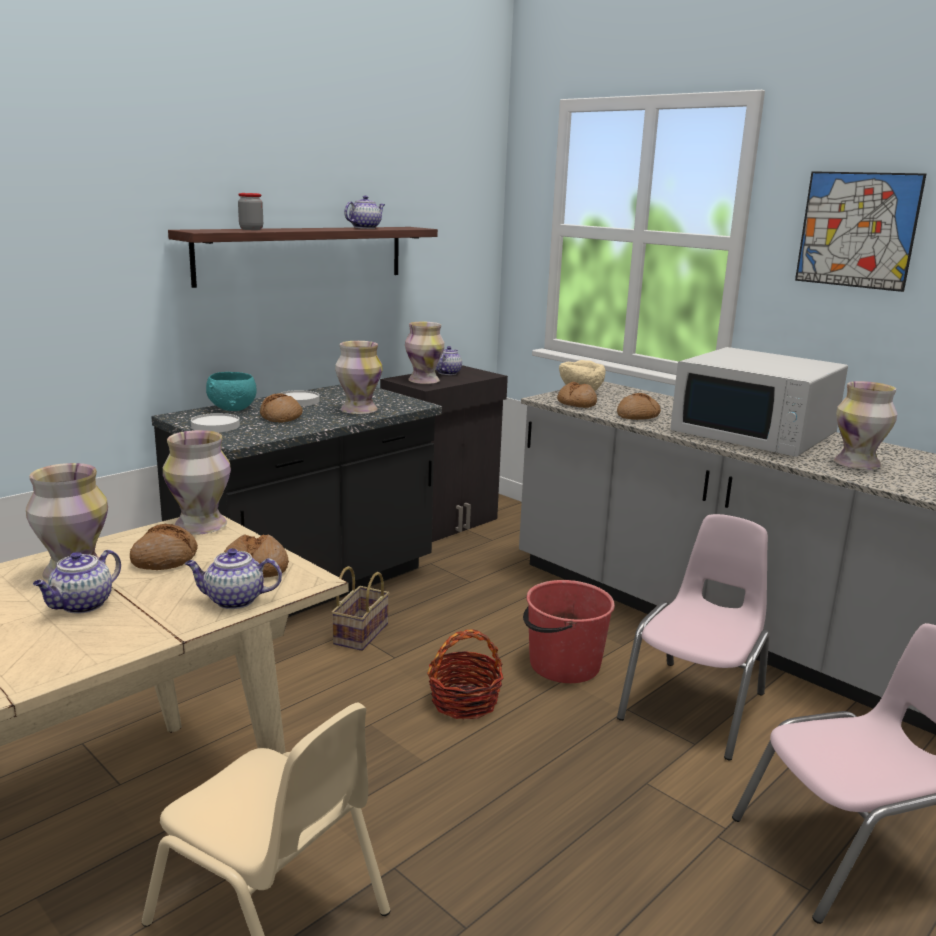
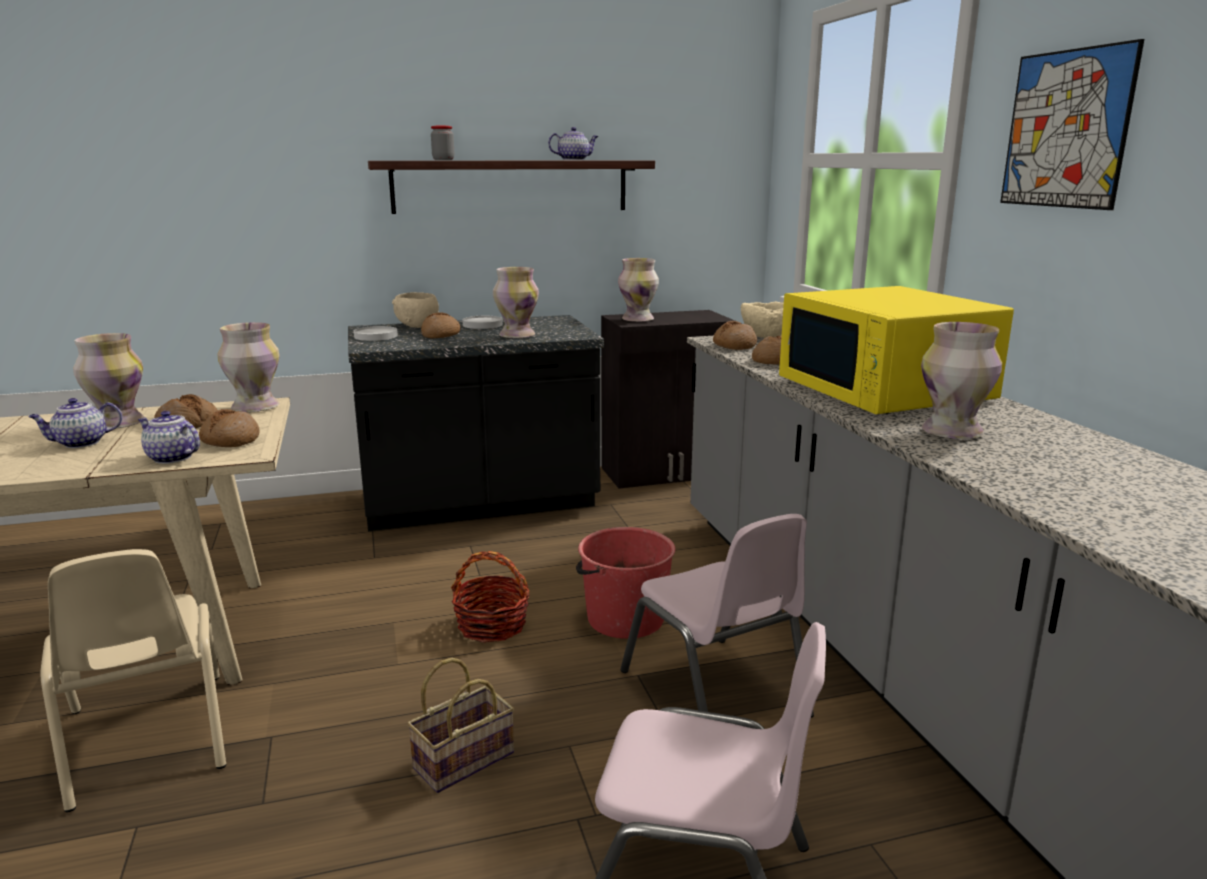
camera: 30 degrees right, 0 degrees up
(233, 408) = (418, 326): turquoise bowl -> beige bowl
(360, 633) = (476, 549): basket -> basket (465, 758)
(447, 373) = (677, 314): teapot -> none
(695, 707) = (714, 693): pink chair -> pink chair turned 90 degrees clockwise
(755, 434) = (884, 390): white microwave -> yellow microwave

